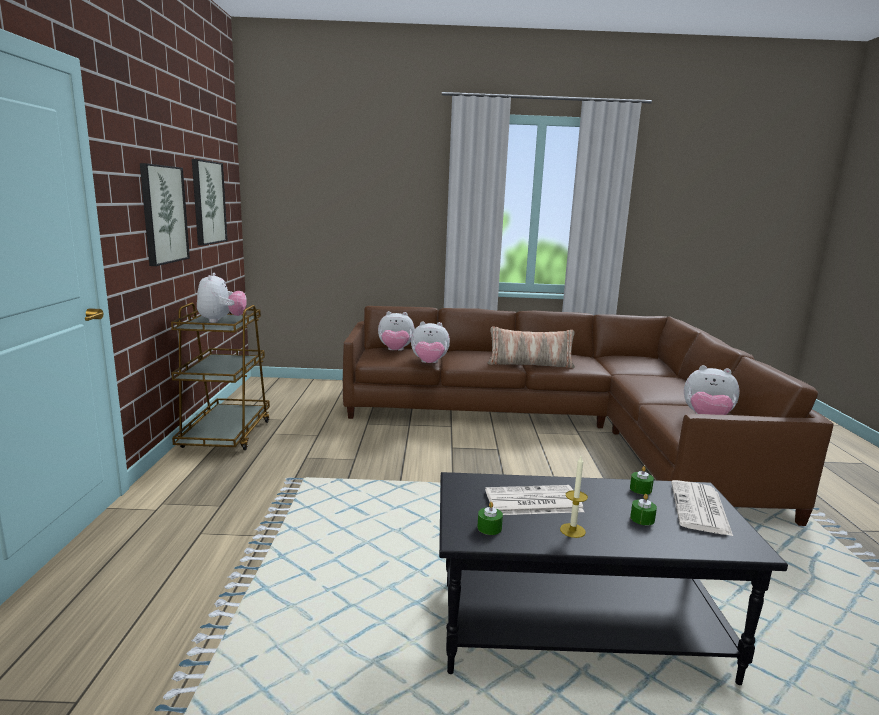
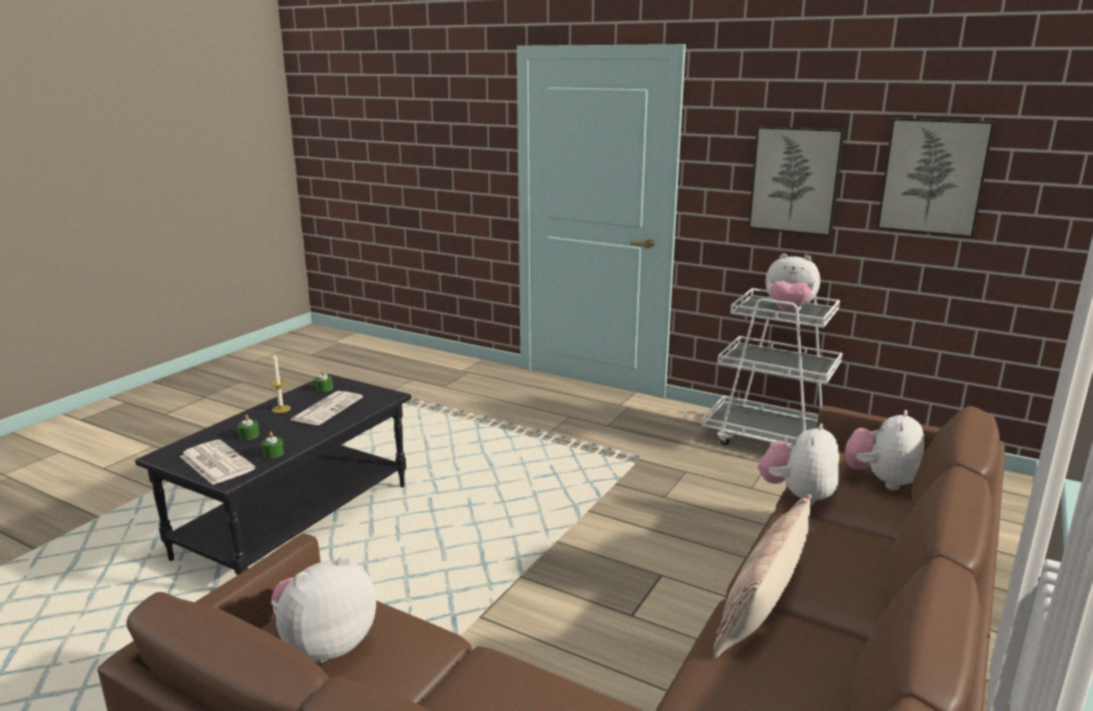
camera: 120 degrees right, 5 degrees up
(226, 435) = (771, 439): brown cart -> white cart

